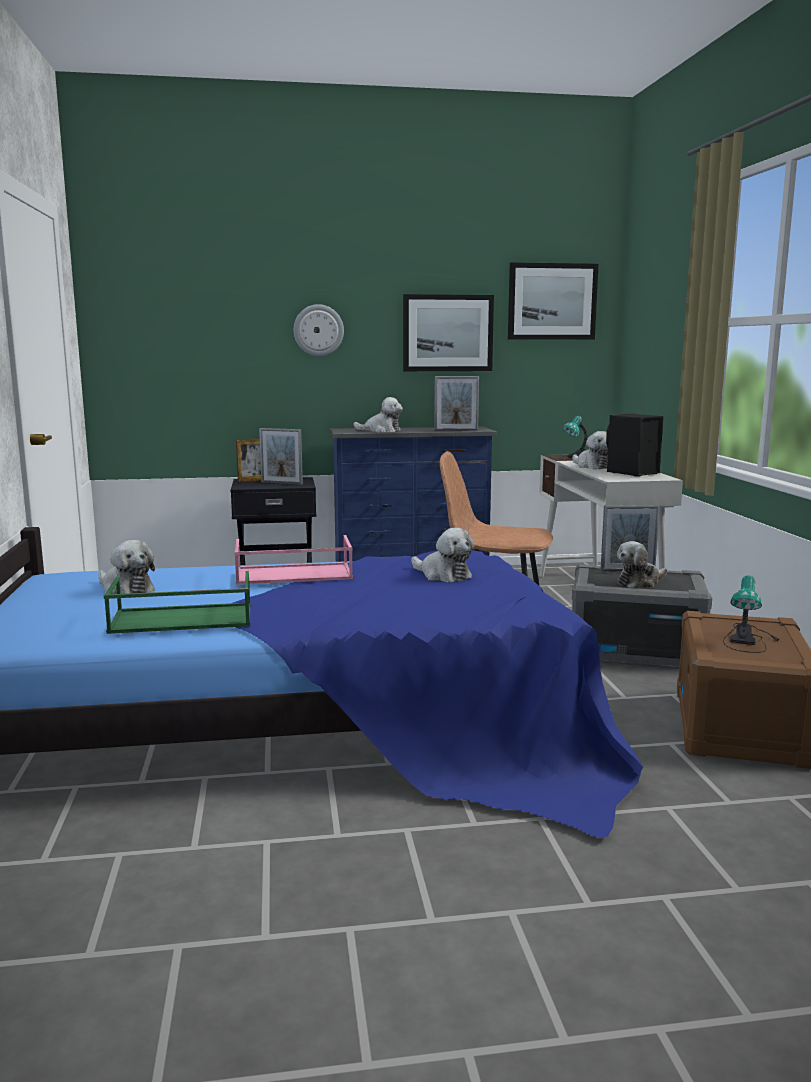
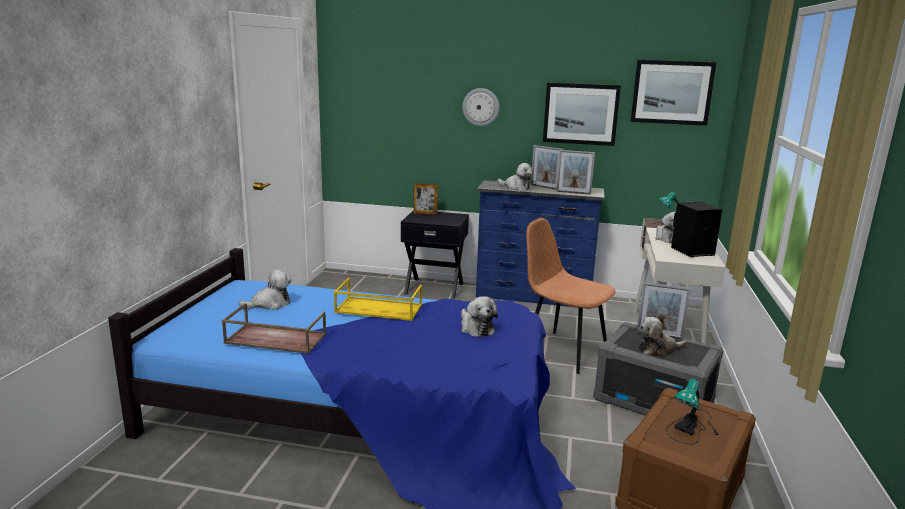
camera: 20 degrees right, 5 degrees up
(125, 589) = (269, 304): plush toy -> plush toy turned 90 degrees counterclockwise
(180, 619) = (274, 339): green tray -> brown tray
(281, 483) = (440, 218): picture frame -> picture frame (545, 187)
(292, 574) = (377, 309): pink tray -> yellow tray

